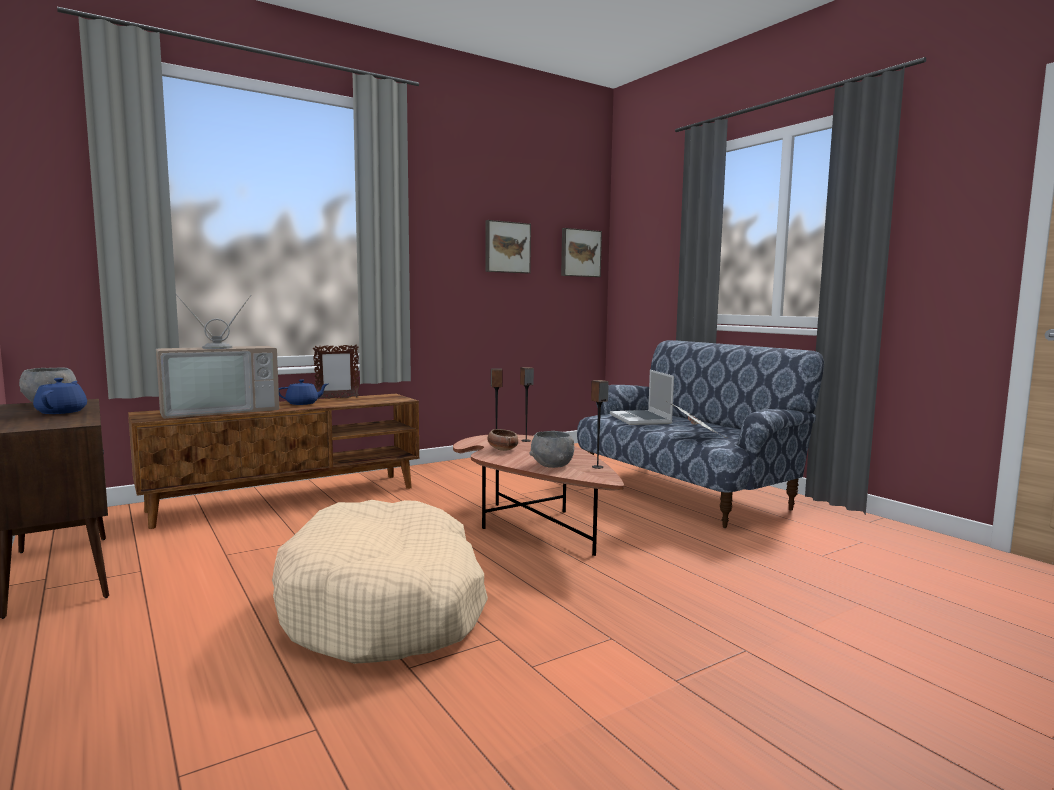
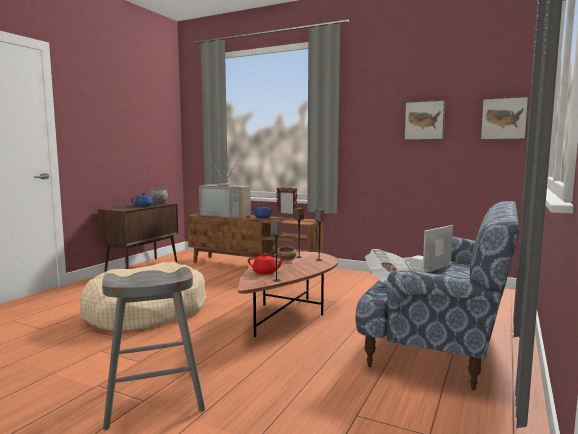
camera: 60 degrees right, 0 degrees up
(552, 465) = (265, 272): grey bowl -> red teapot
(746, 642) = (154, 399): none -> grey stool

